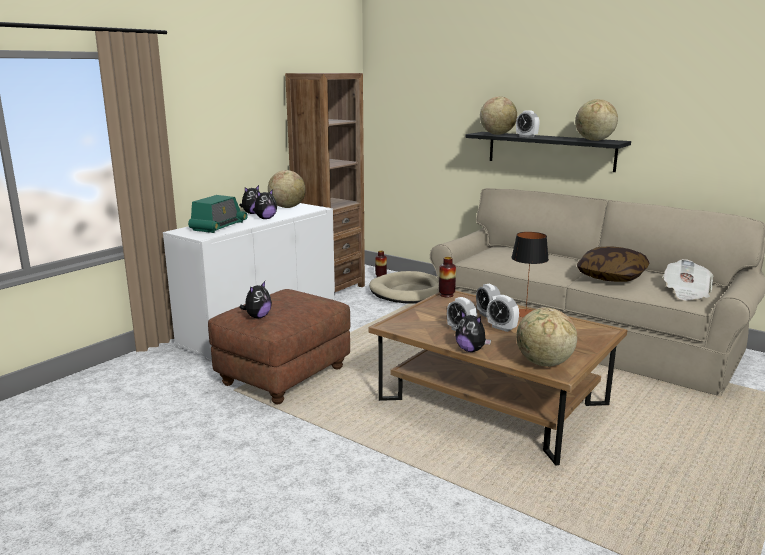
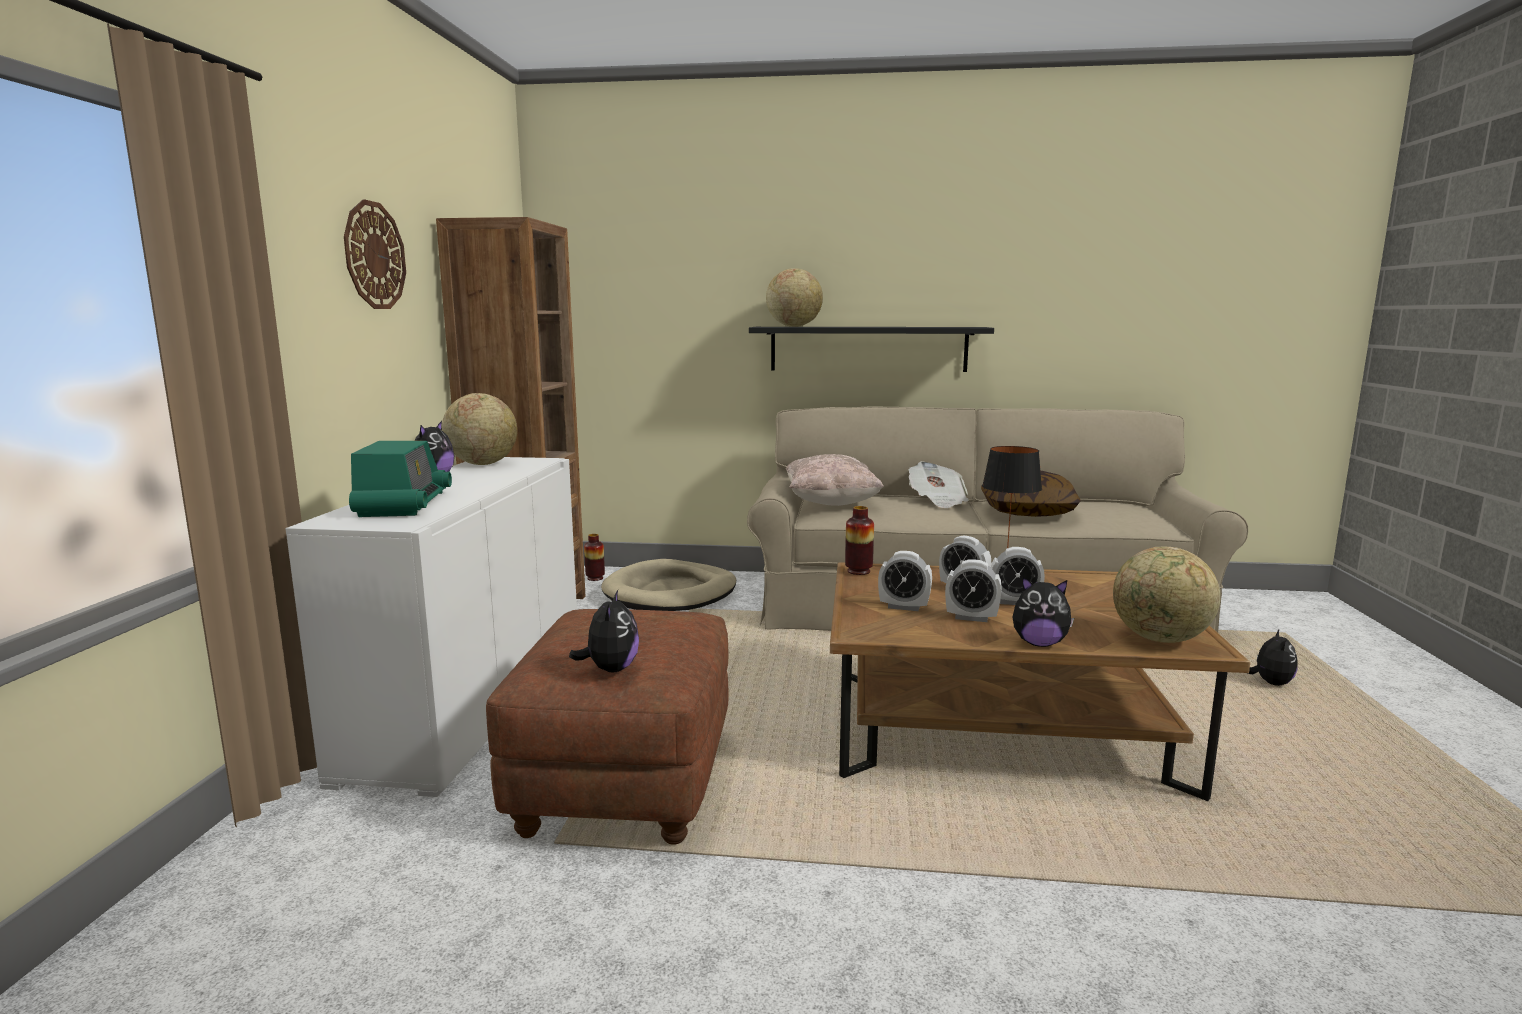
camera: 30 degrees left, 5 degrees down
(240, 99) = (374, 255): none -> wall clock
(265, 218) = (477, 483): plush toy -> plush toy (1270, 683)
(492, 252) = (831, 503): none -> beige pillow
(526, 136) = (845, 326): alarm clock -> alarm clock (904, 607)
(594, 140) = (946, 326): globe -> none
(686, 293) = (1137, 517): newspaper -> newspaper (937, 501)

